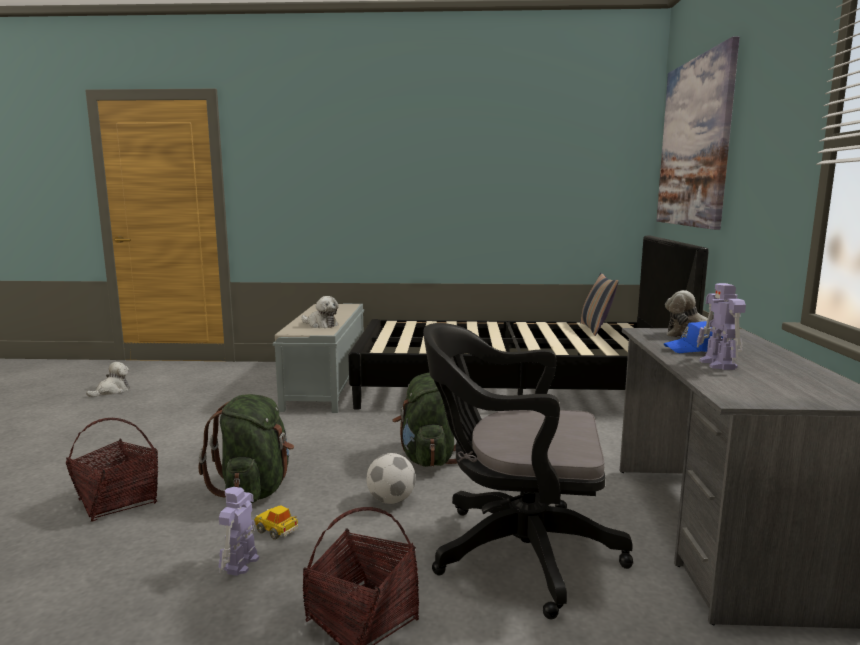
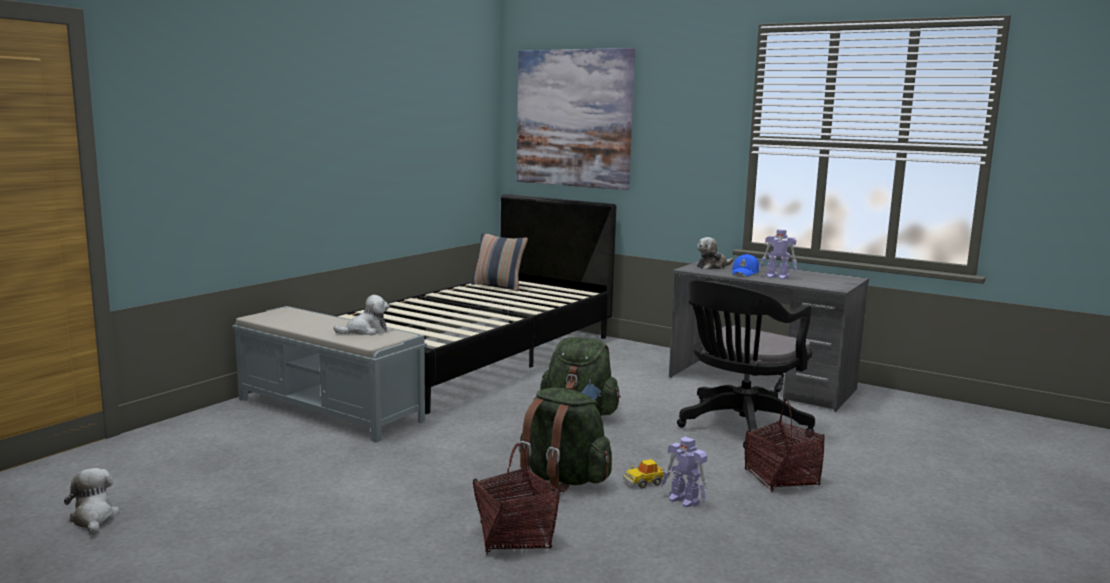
camera: 60 degrees left, 0 degrees up
(391, 500) = (637, 440): football -> none

